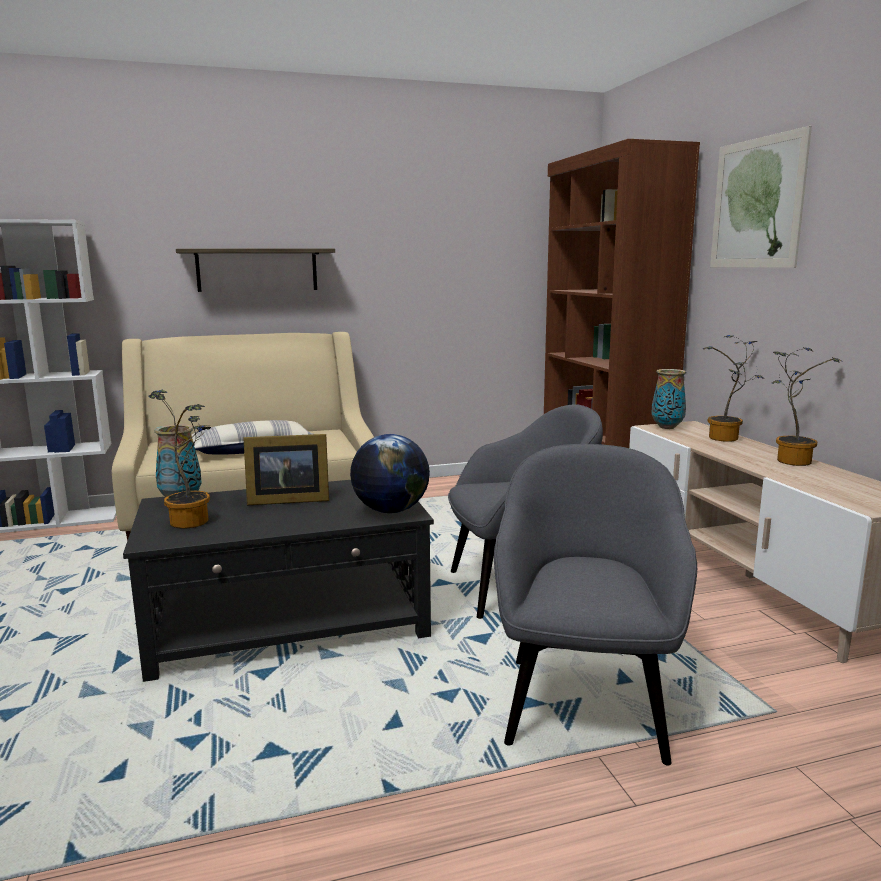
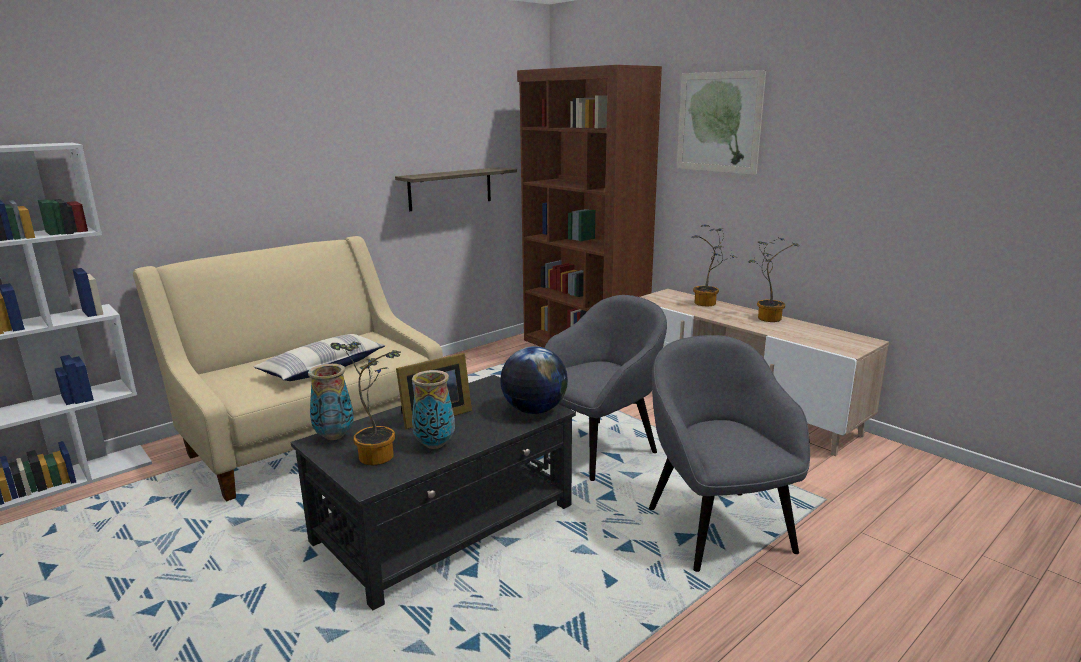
camera: 25 degrees left, 5 degrees up
(257, 270) = (265, 181): shelf -> shelf (450, 188)
(666, 427) = (657, 298): vase -> vase (434, 445)

